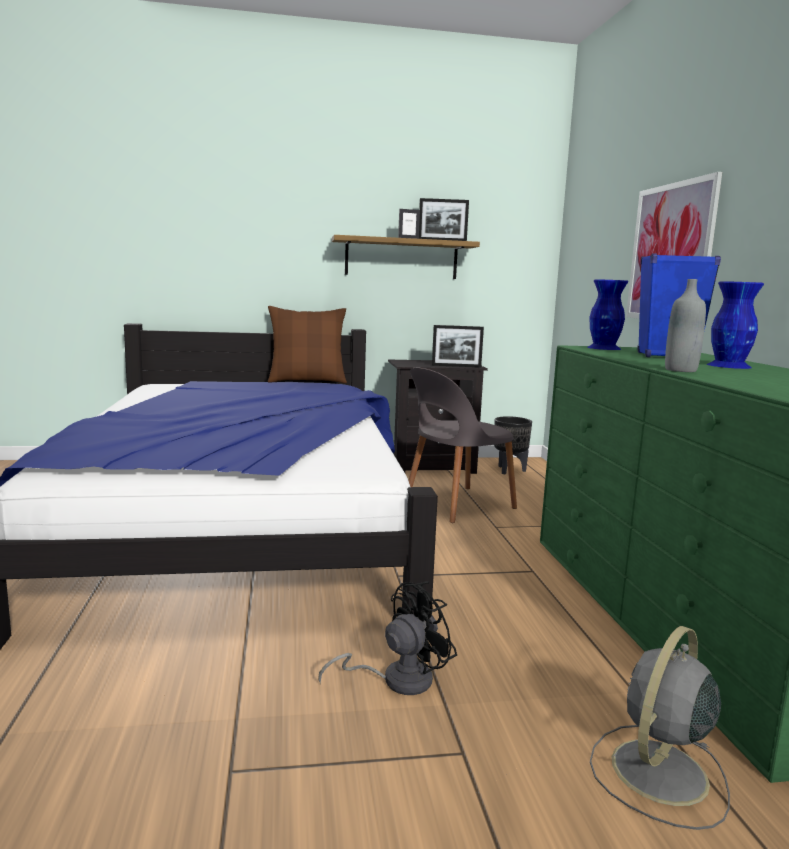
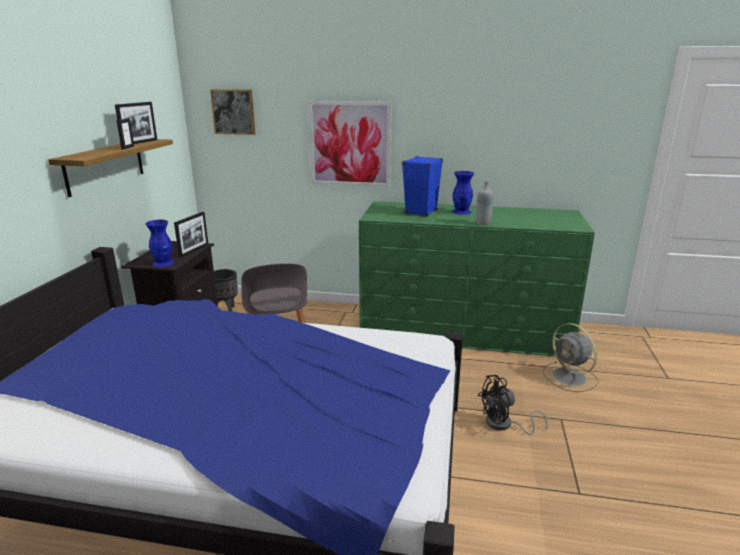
camera: 70 degrees left, 10 degrees up
(307, 381) = (90, 321): brown pillow -> none
(396, 680) = (504, 425): black fan -> black fan turned 90 degrees counterclockwise
(587, 220) = (233, 112): none -> picture
(604, 348) = (379, 214): blue vase -> blue vase (163, 263)

